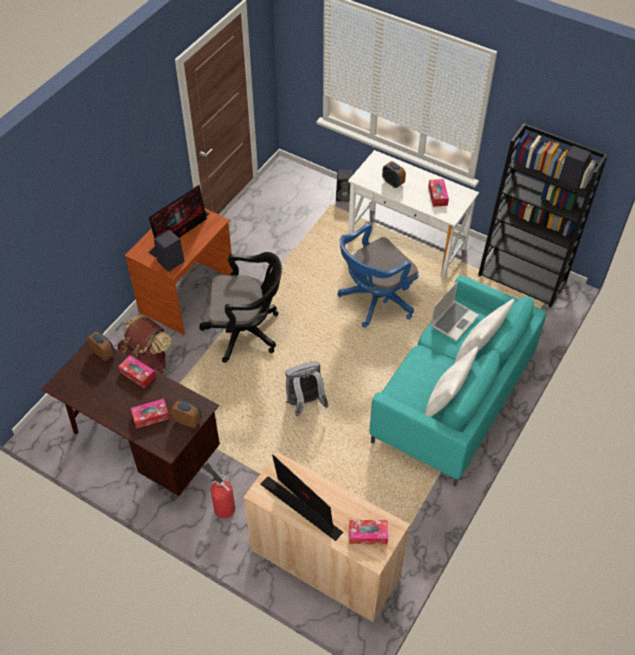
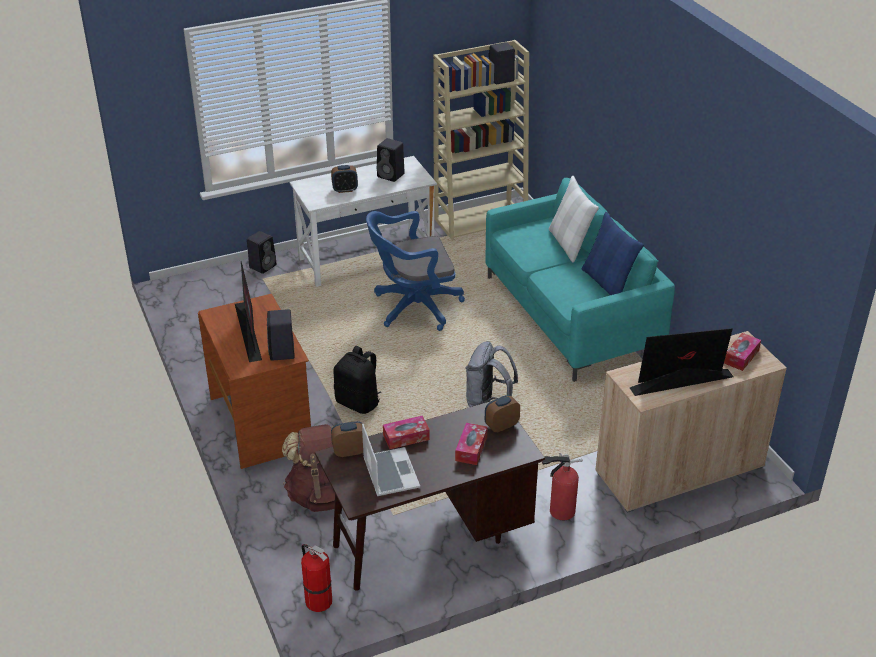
camera: 55 degrees left, 15 degrees down
(53, 418) = (317, 600): none -> fire extinguisher
(246, 331) = (358, 402): black office chair -> black backpack
(374, 300) = (413, 307): blue office chair -> blue office chair turned 75 degrees clockwise
(437, 196) = (391, 175): tissue box -> black speaker
(446, 399) = (607, 283): white pillow -> blue pillow
(454, 320) = (526, 243): laptop -> laptop (389, 473)
(523, 277) = (481, 219): black bookcase -> beige bookcase

